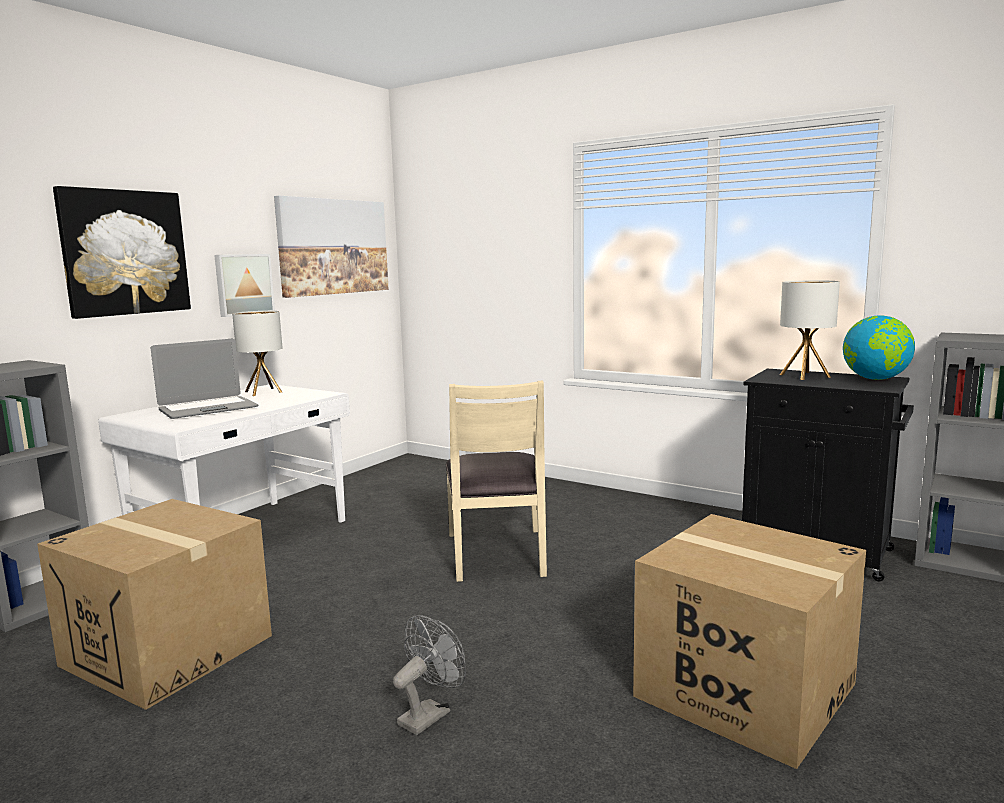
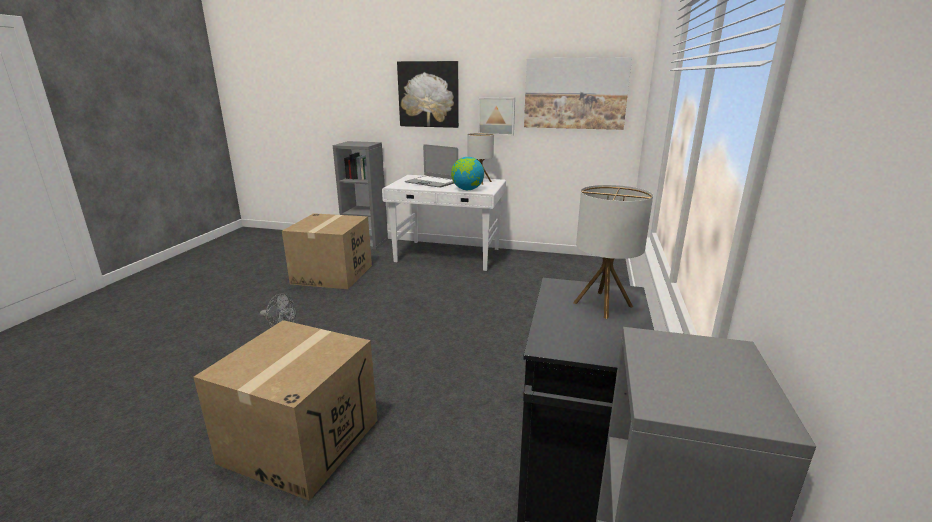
camera: 70 degrees right, 10 degrees up
(497, 554) = (466, 323): beige chair -> none
(875, 379) = (619, 346): globe -> globe (467, 189)

